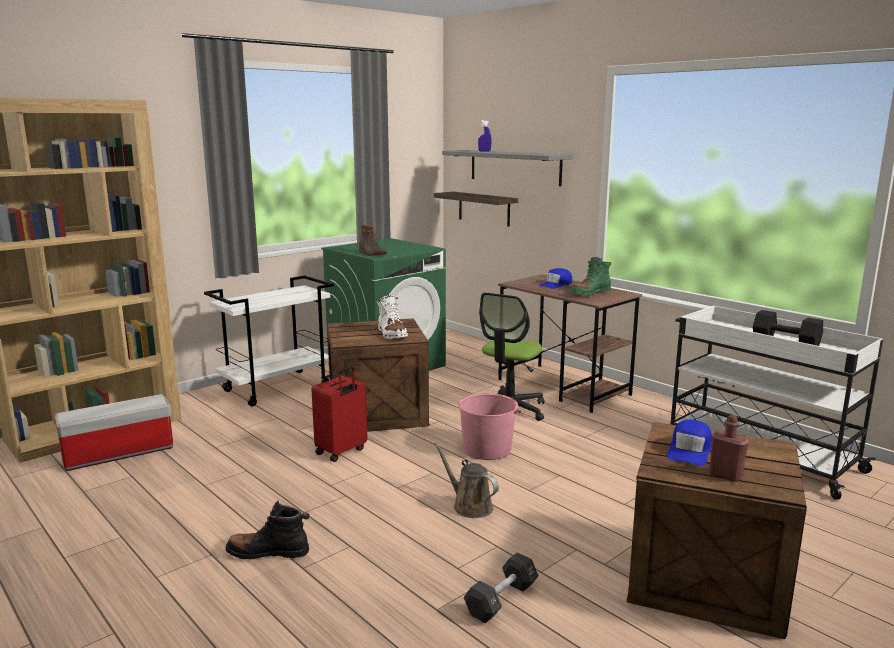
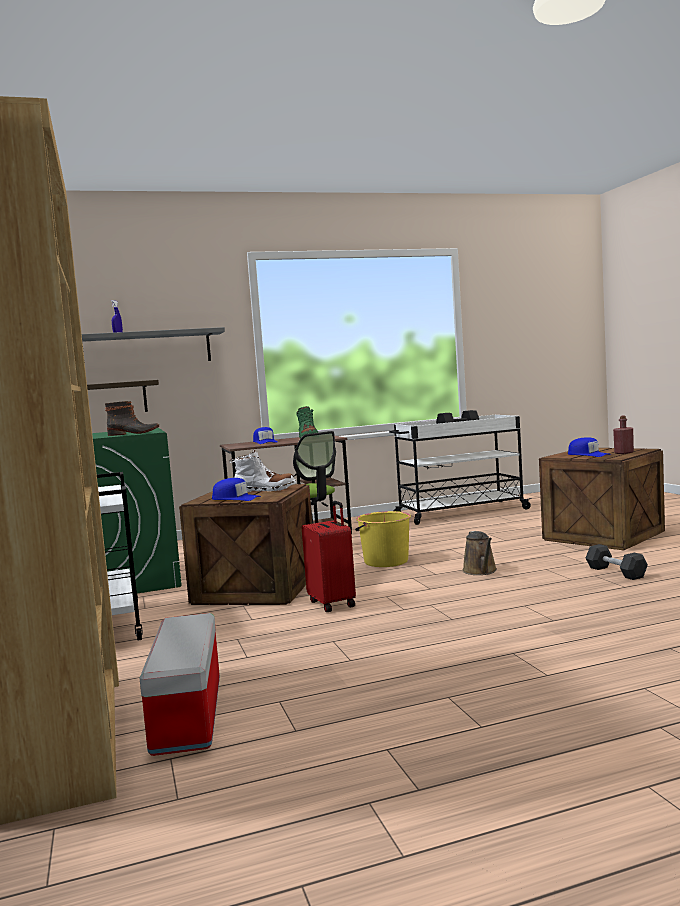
camera: 65 degrees left, 10 degrees down
(268, 552) = (521, 631): black boot -> none
(348, 333) = (236, 498): none -> blue cap
(469, 506) = (480, 571): brown watering can -> brown watering can turned 75 degrees counterclockwise
(487, 449) = (385, 561): pink bucket -> yellow bucket

